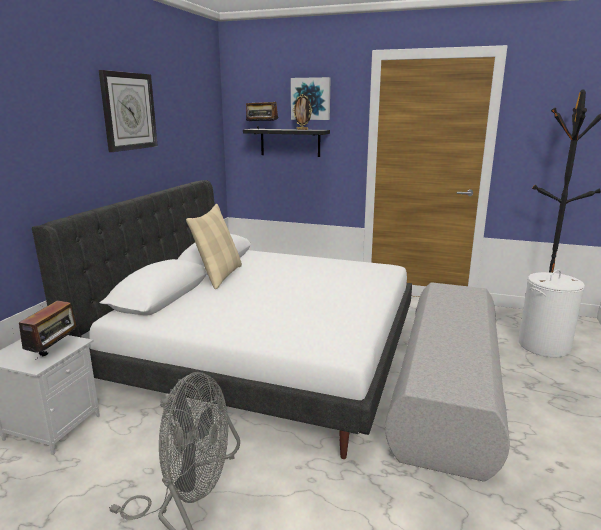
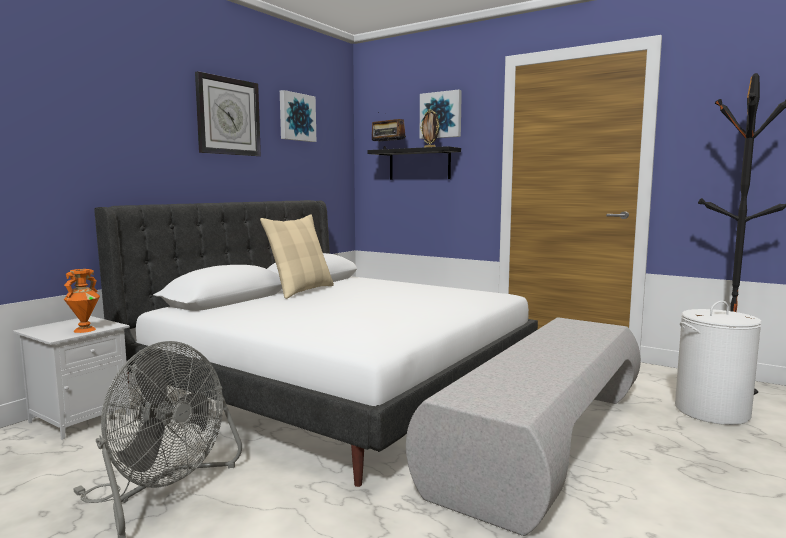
camera: 15 degrees right, 10 degrees down
(55, 352) = (84, 330): radio -> orange vase
(180, 102) = (296, 117): none -> picture

